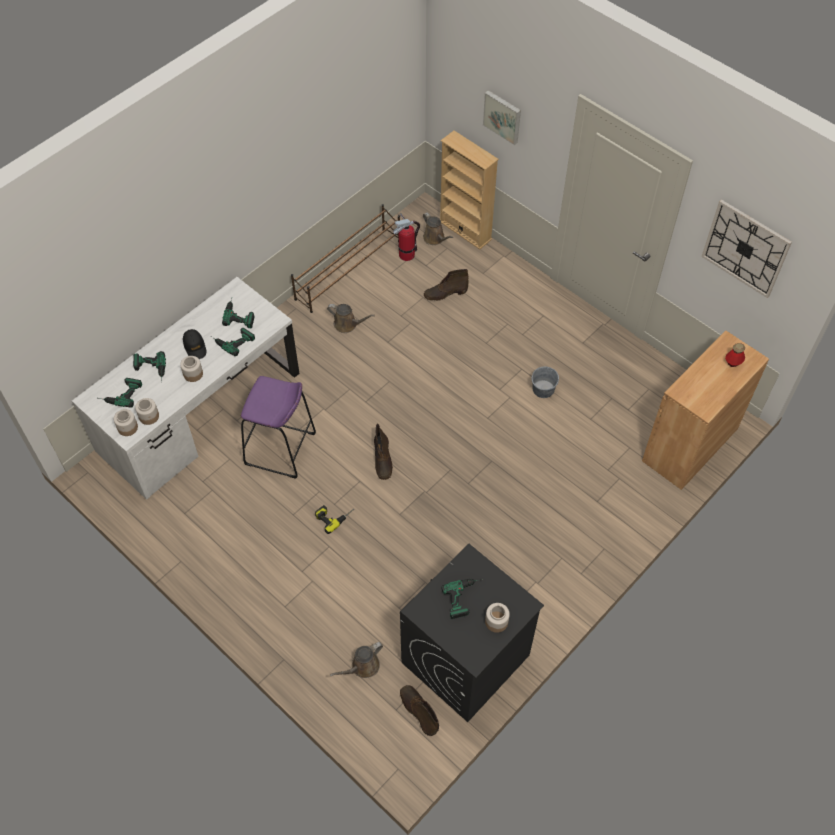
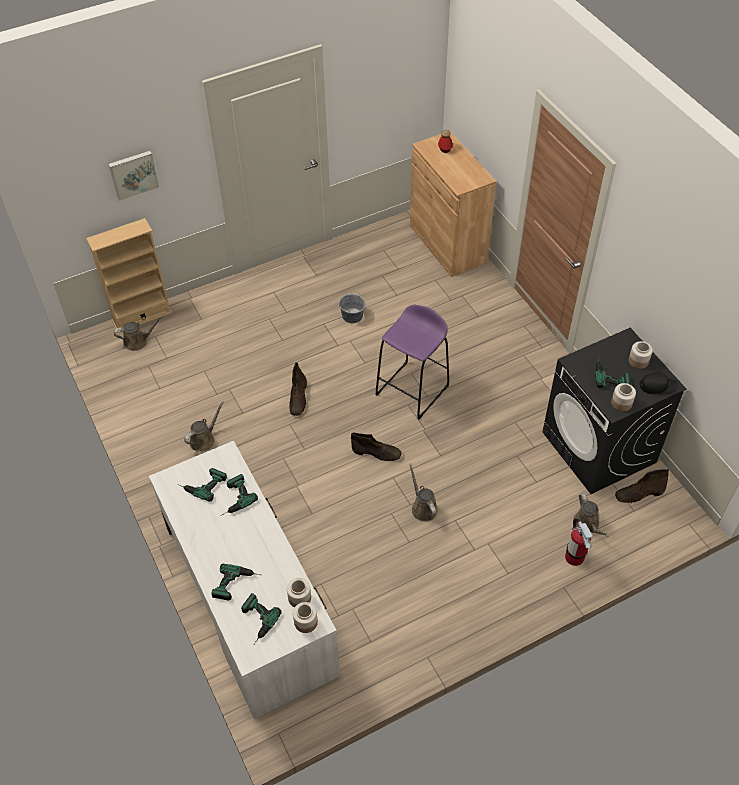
camera: 70 degrees left, 5 degrees down
(193, 374) = (261, 544): jar -> jar (621, 403)
(195, 347) = (226, 535): black cap -> black cap (657, 386)
(280, 449) = (329, 534): purple stool -> purple stool (412, 390)
(334, 515) = (423, 507): power drill -> brown watering can
(349, 270) = (135, 420): brown shoe rack -> none
(406, 254) = (144, 369): fire extinguisher -> fire extinguisher (574, 557)
(445, 293) = (209, 353): brown boot -> brown boot (298, 398)
(745, 248) = (387, 73): wall clock -> none

